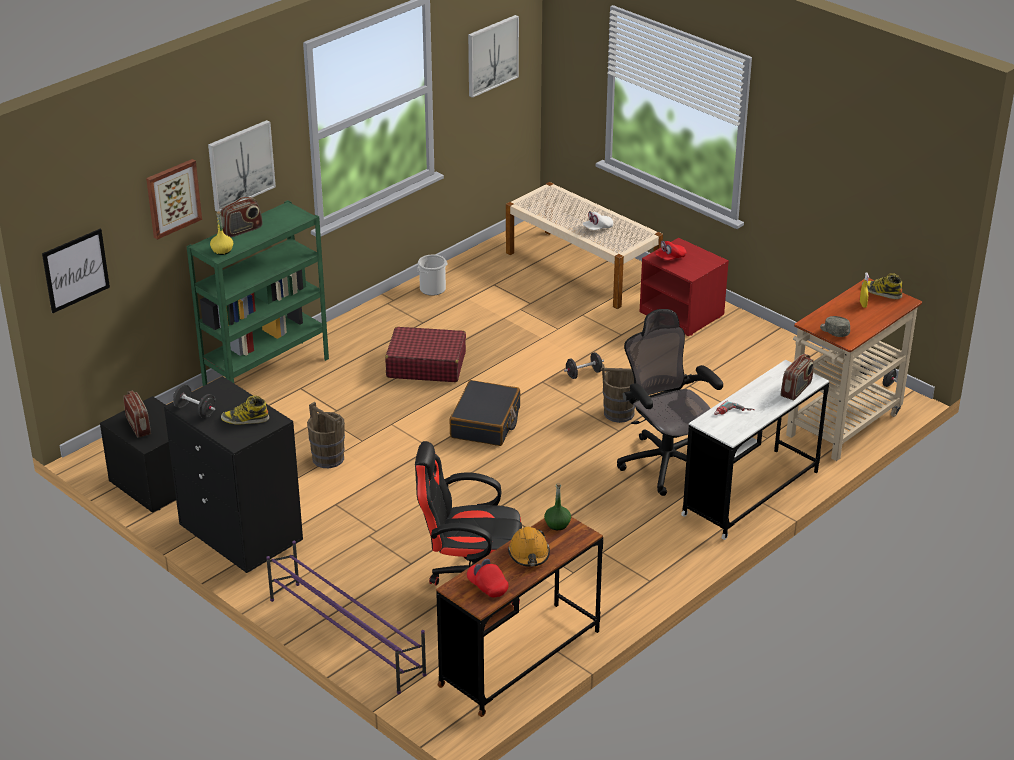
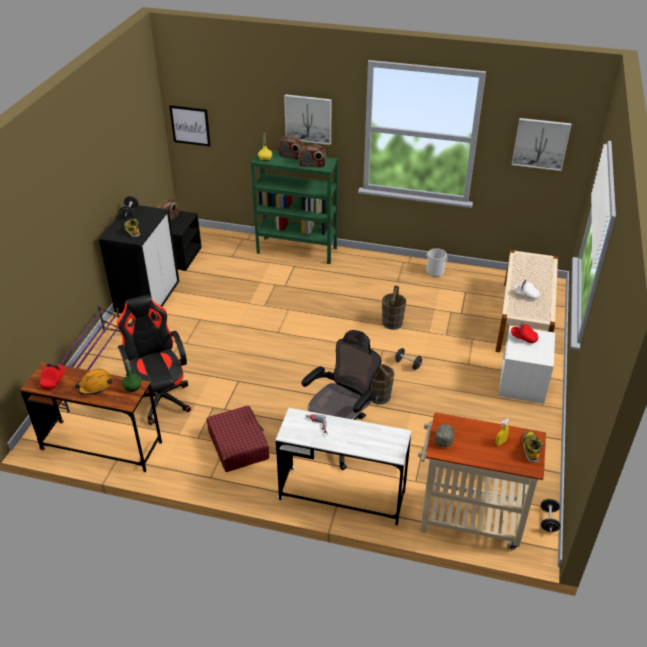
camera: 60 degrees right, 5 degrees up
(173, 198) = (257, 115): picture -> none
(328, 459) = (238, 300): brown bucket -> brown bucket (392, 323)
(426, 365) = (356, 299): red suitcase -> red suitcase (238, 445)
(486, 423) = (319, 344): black suitcase -> none
(682, 314) = (523, 383): red nightstand -> white nightstand
(796, 390) = (375, 450): radio -> radio (312, 165)

